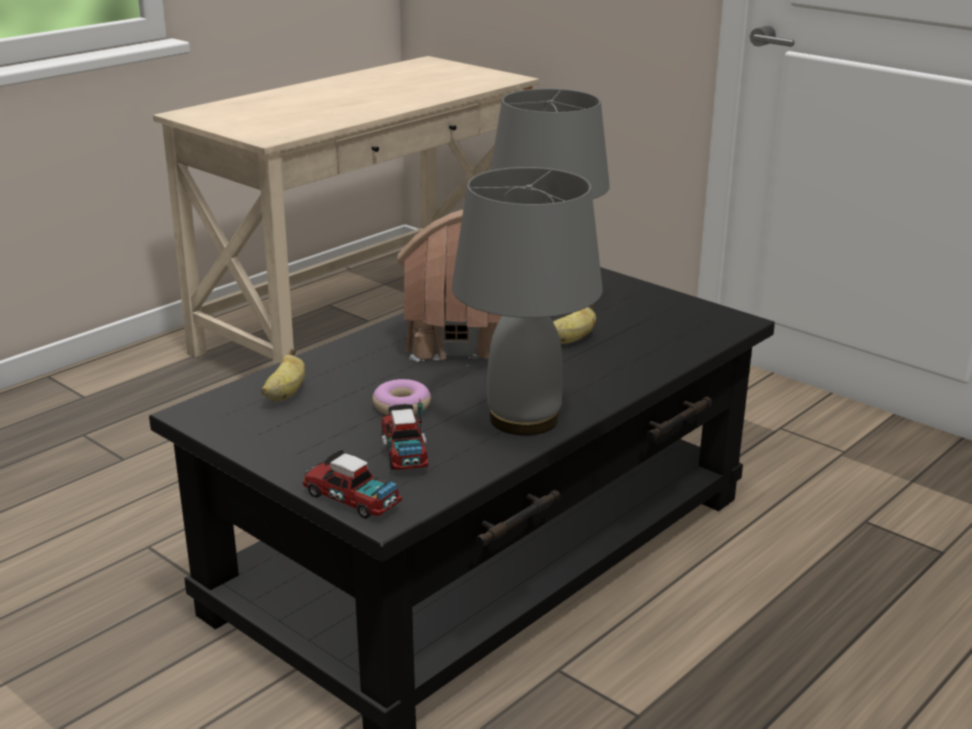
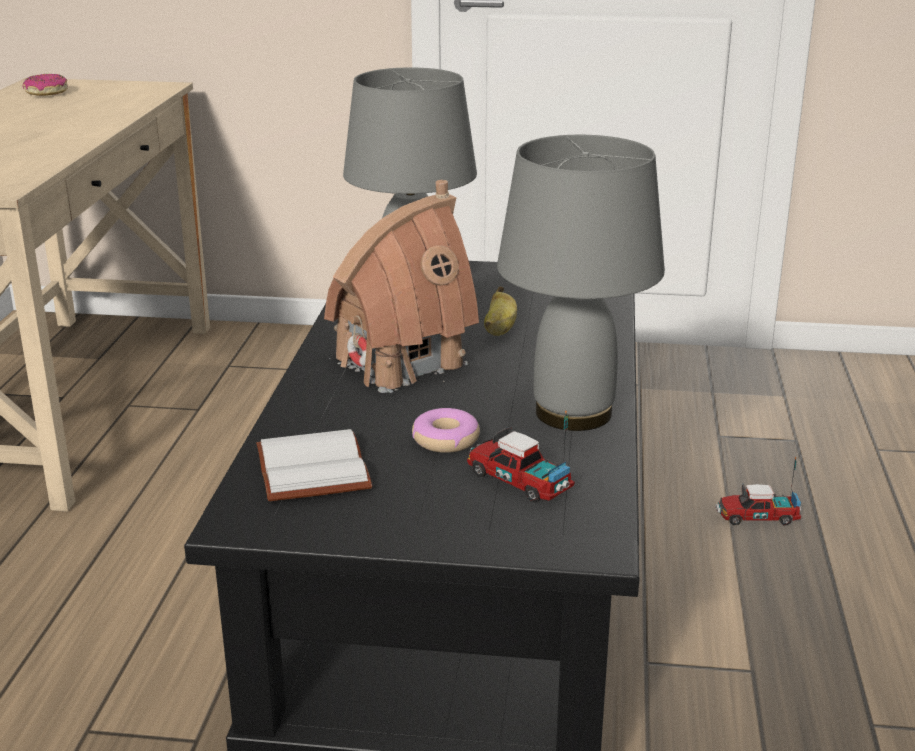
camera: 35 degrees left, 0 degrees up
(285, 394) = (308, 468): banana -> white book
(350, 499) = (543, 546): toy truck -> toy truck (756, 517)
(419, 70) = (46, 93): none -> donut

